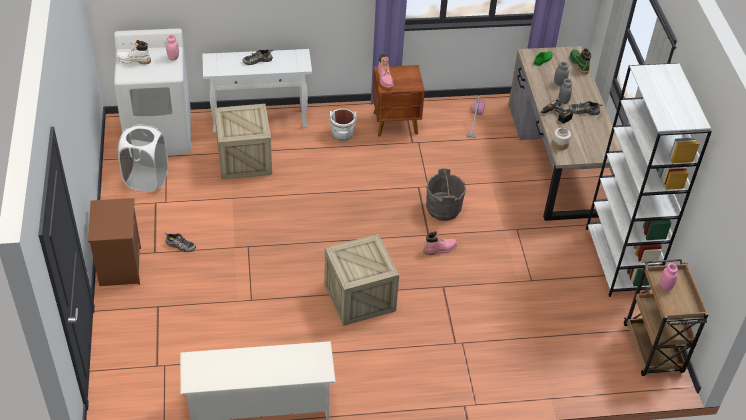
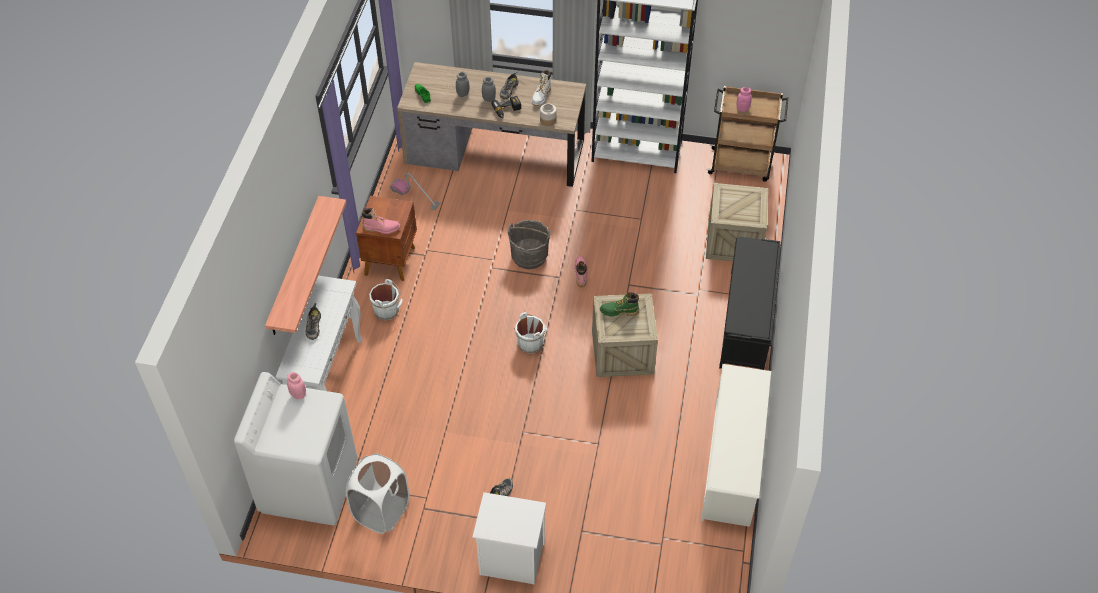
camera: 70 degrees left, 5 degrees up
(119, 266) = (510, 559): brown nightstand -> white nightstand
(133, 60) = (285, 436): white boot -> white boot (541, 96)
(244, 159) = (388, 408): crate -> crate (733, 241)
(284, 17) = (295, 267): none -> shelf
(345, 231) = (531, 343): none -> white bucket
(437, 389) = (746, 322): none -> black bench
(579, 64) = (441, 72): green boot -> green boot (619, 311)

